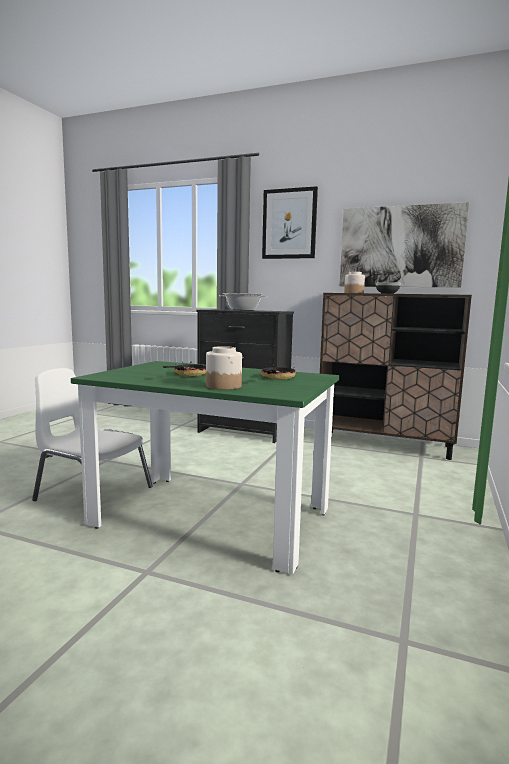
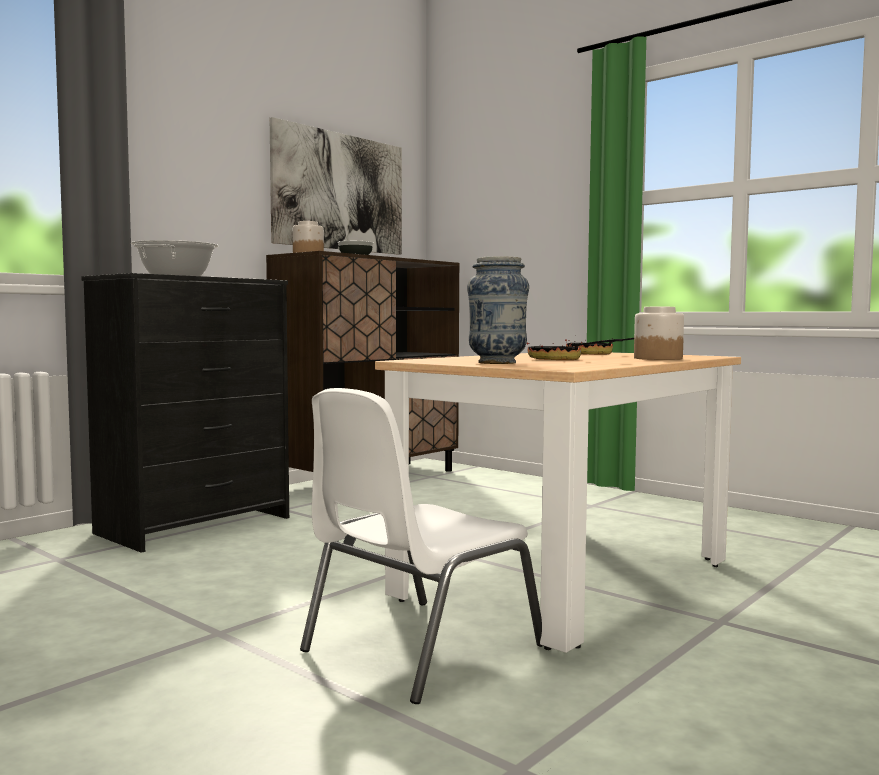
camera: 70 degrees left, 5 degrees down
(142, 370) = (497, 363): none -> vase
(211, 517) = (567, 578): green dining table -> beige dining table
(289, 224) = (187, 121): picture -> none

